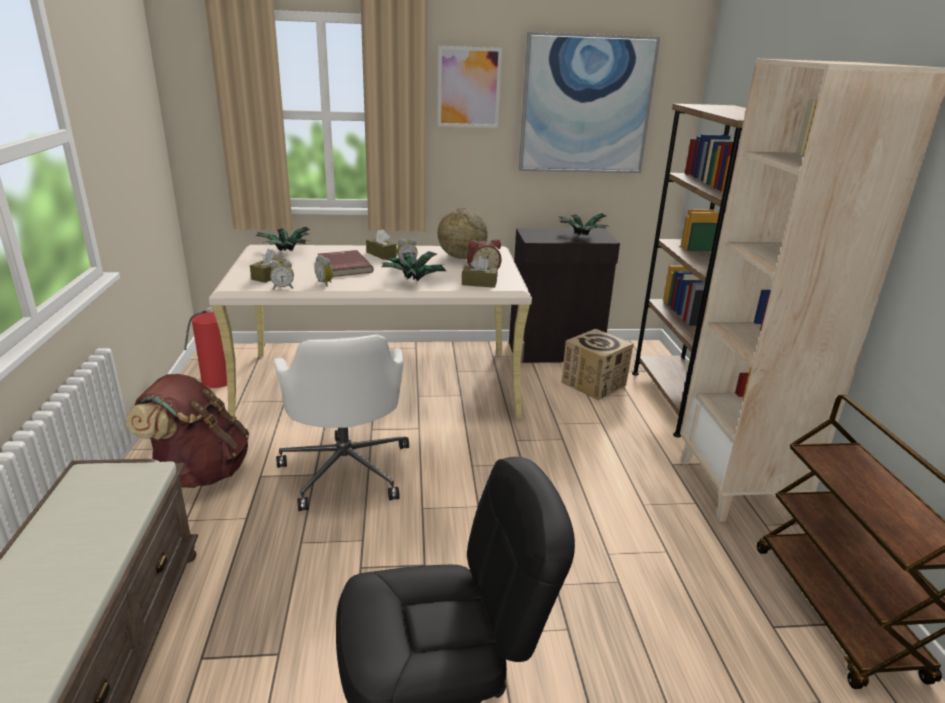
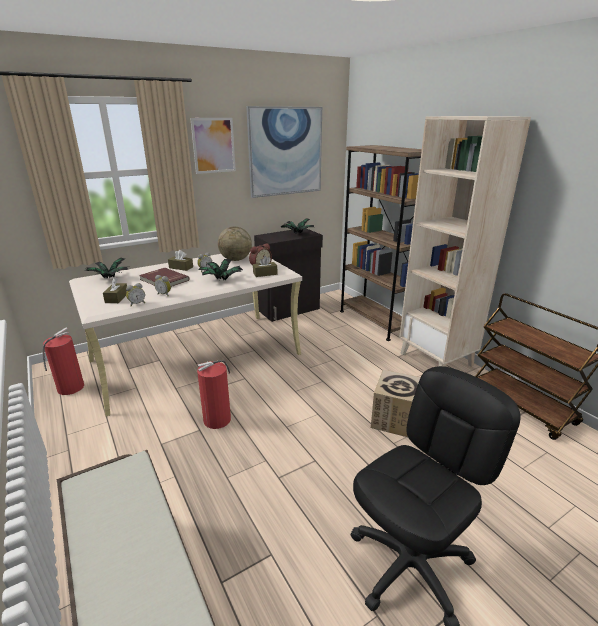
camera: 25 degrees left, 0 degrees up
(200, 472) = (112, 457): brown backpack -> none
(346, 469) = (218, 419): white office chair -> fire extinguisher
(594, 384) = (325, 323): cardboard box -> cardboard box (395, 419)

